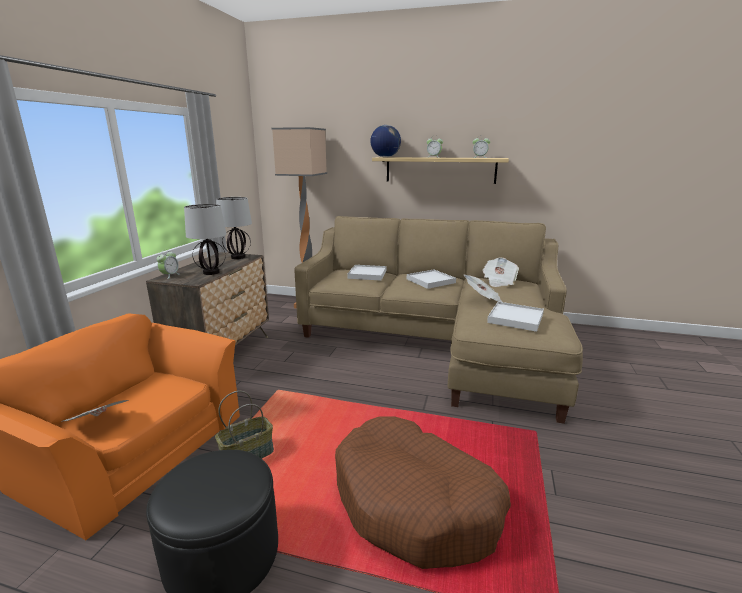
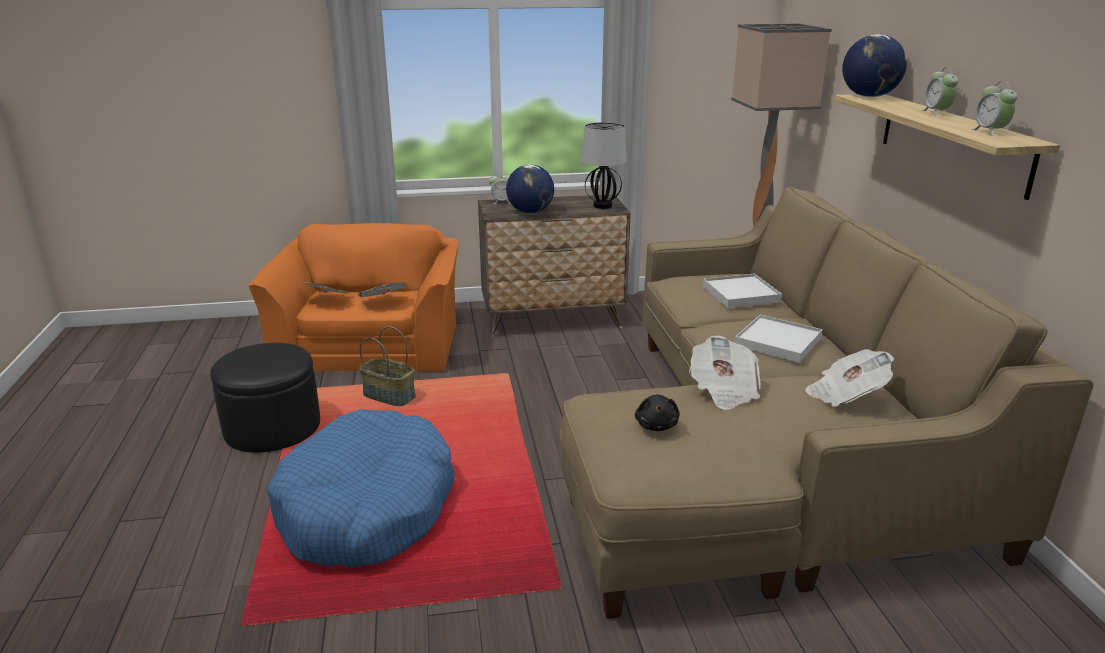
camera: 65 degrees right, 5 degrees up
(157, 393) = (383, 303): none -> newspaper
(210, 272) = (530, 212): table lamp -> globe
(415, 503) = (367, 508): brown dog bed -> blue dog bed
(515, 318) = (656, 425): white tray -> black plush toy

